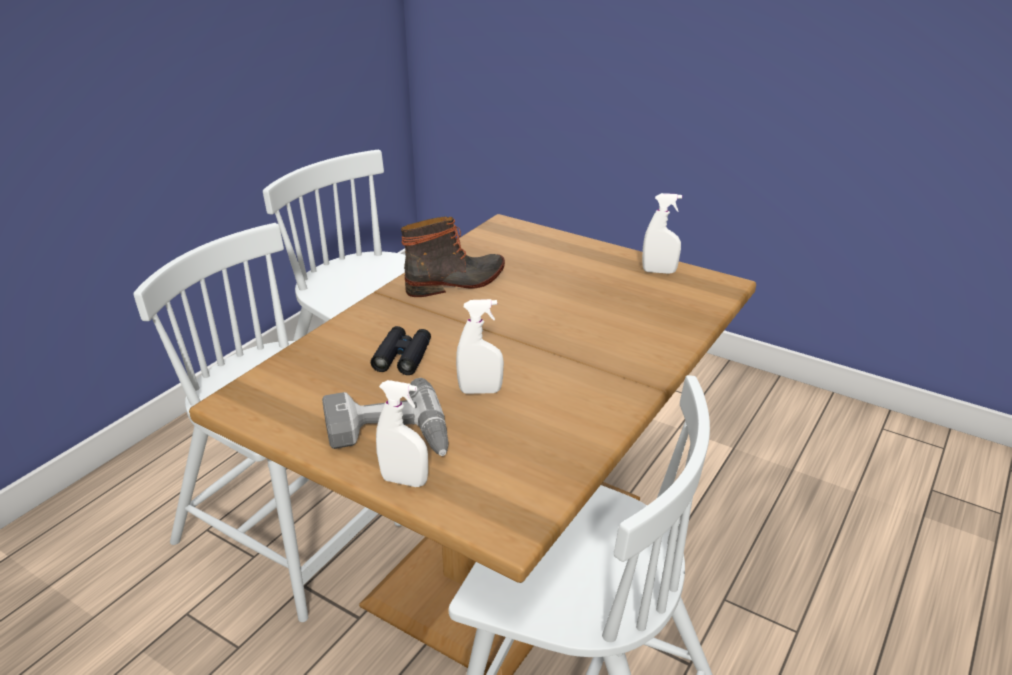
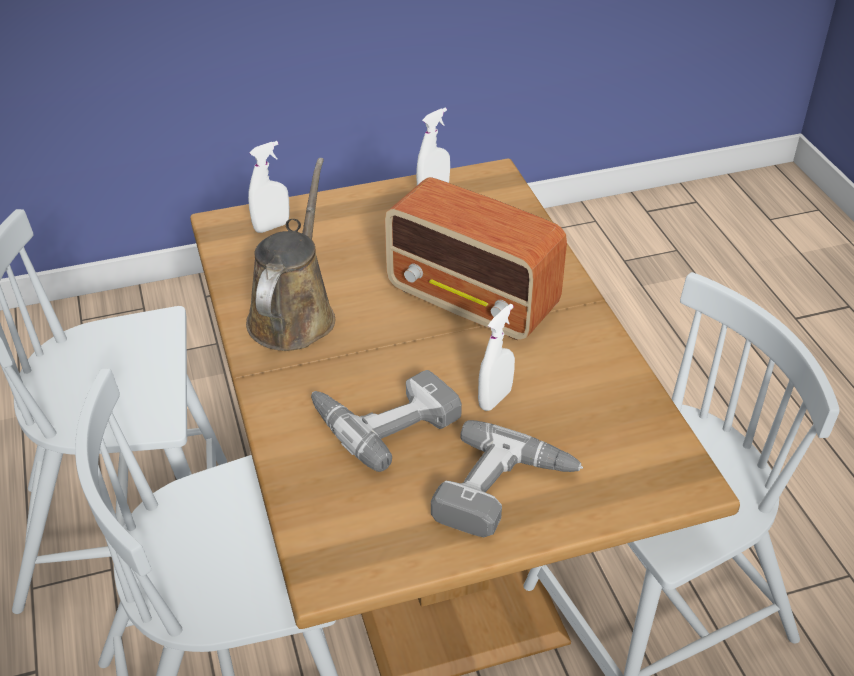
camera: 50 degrees left, 10 degrees up
(403, 357) = (384, 418): black binoculars -> power drill
(404, 481) = (576, 513): white spray bottle -> white spray bottle (271, 226)
(457, 282) = (294, 314): boot -> brown watering can
(570, 337) = (473, 301): none -> radio

